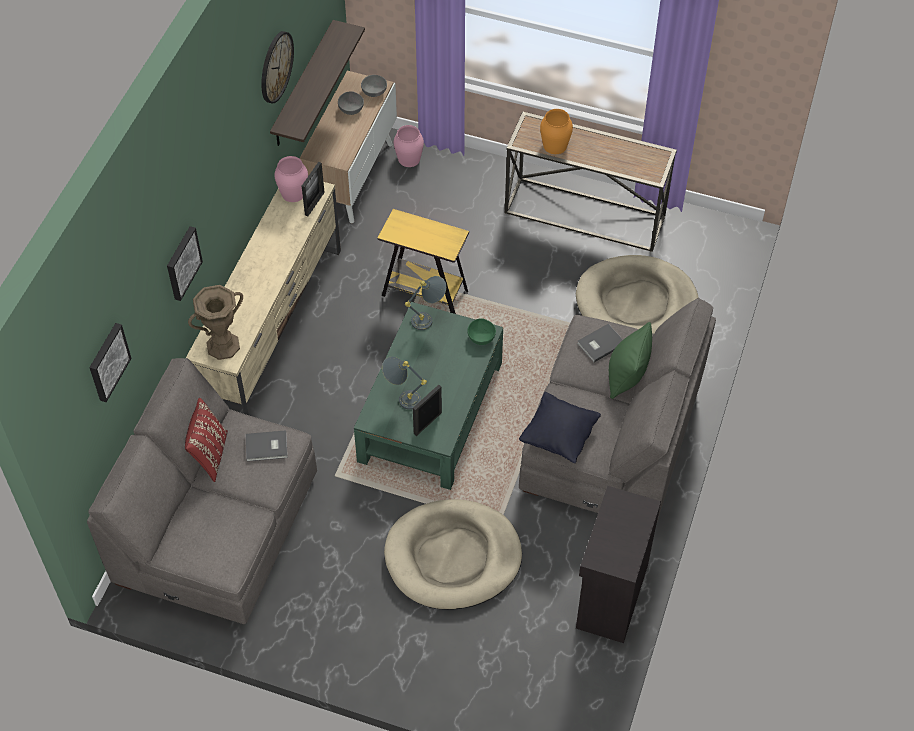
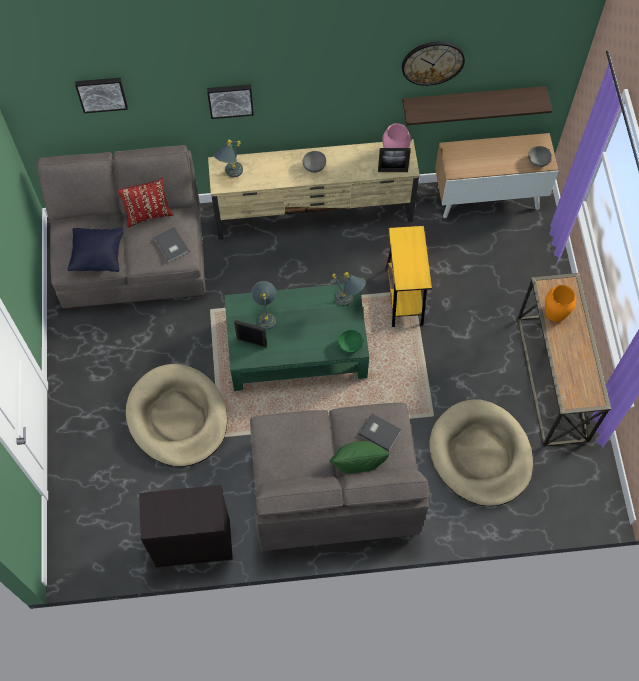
camera: 65 degrees right, 10 degrees up
(223, 346) = (230, 174): brown vase -> grey table lamp
(351, 109) = (510, 154): grey bowl -> grey bowl (315, 166)
(409, 158) = (531, 227): pink vase -> none
(558, 436) = (273, 436): black pillow -> black pillow (98, 256)

